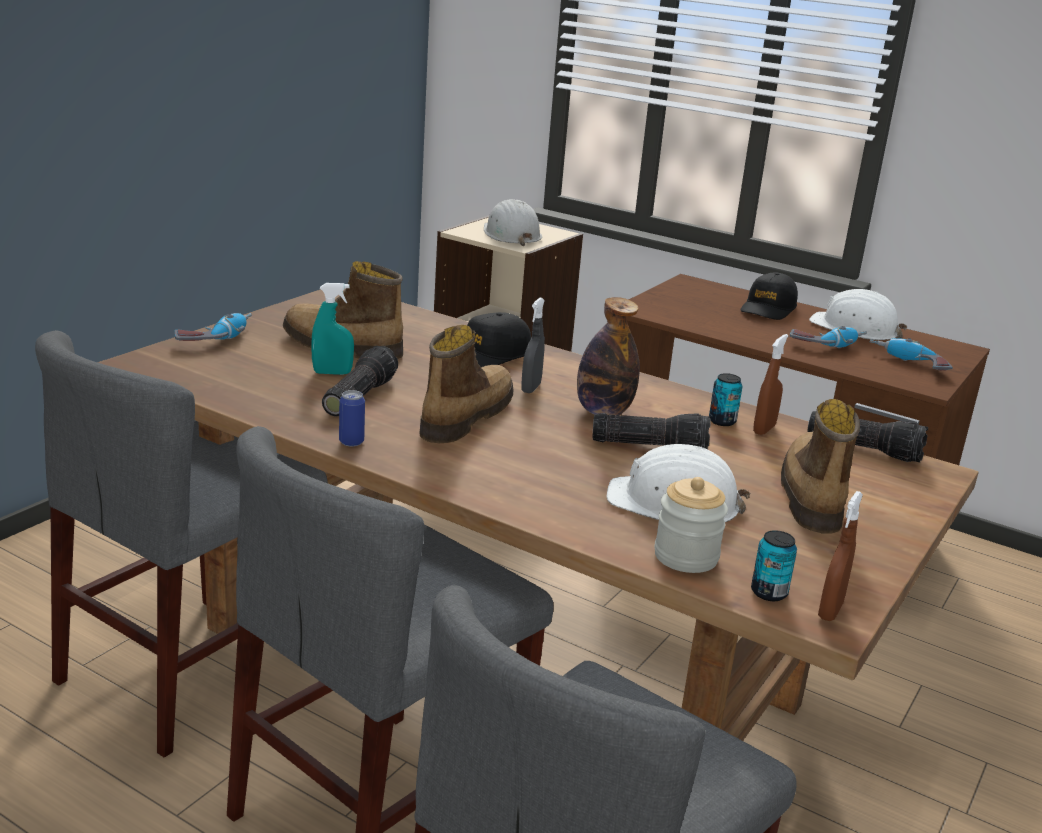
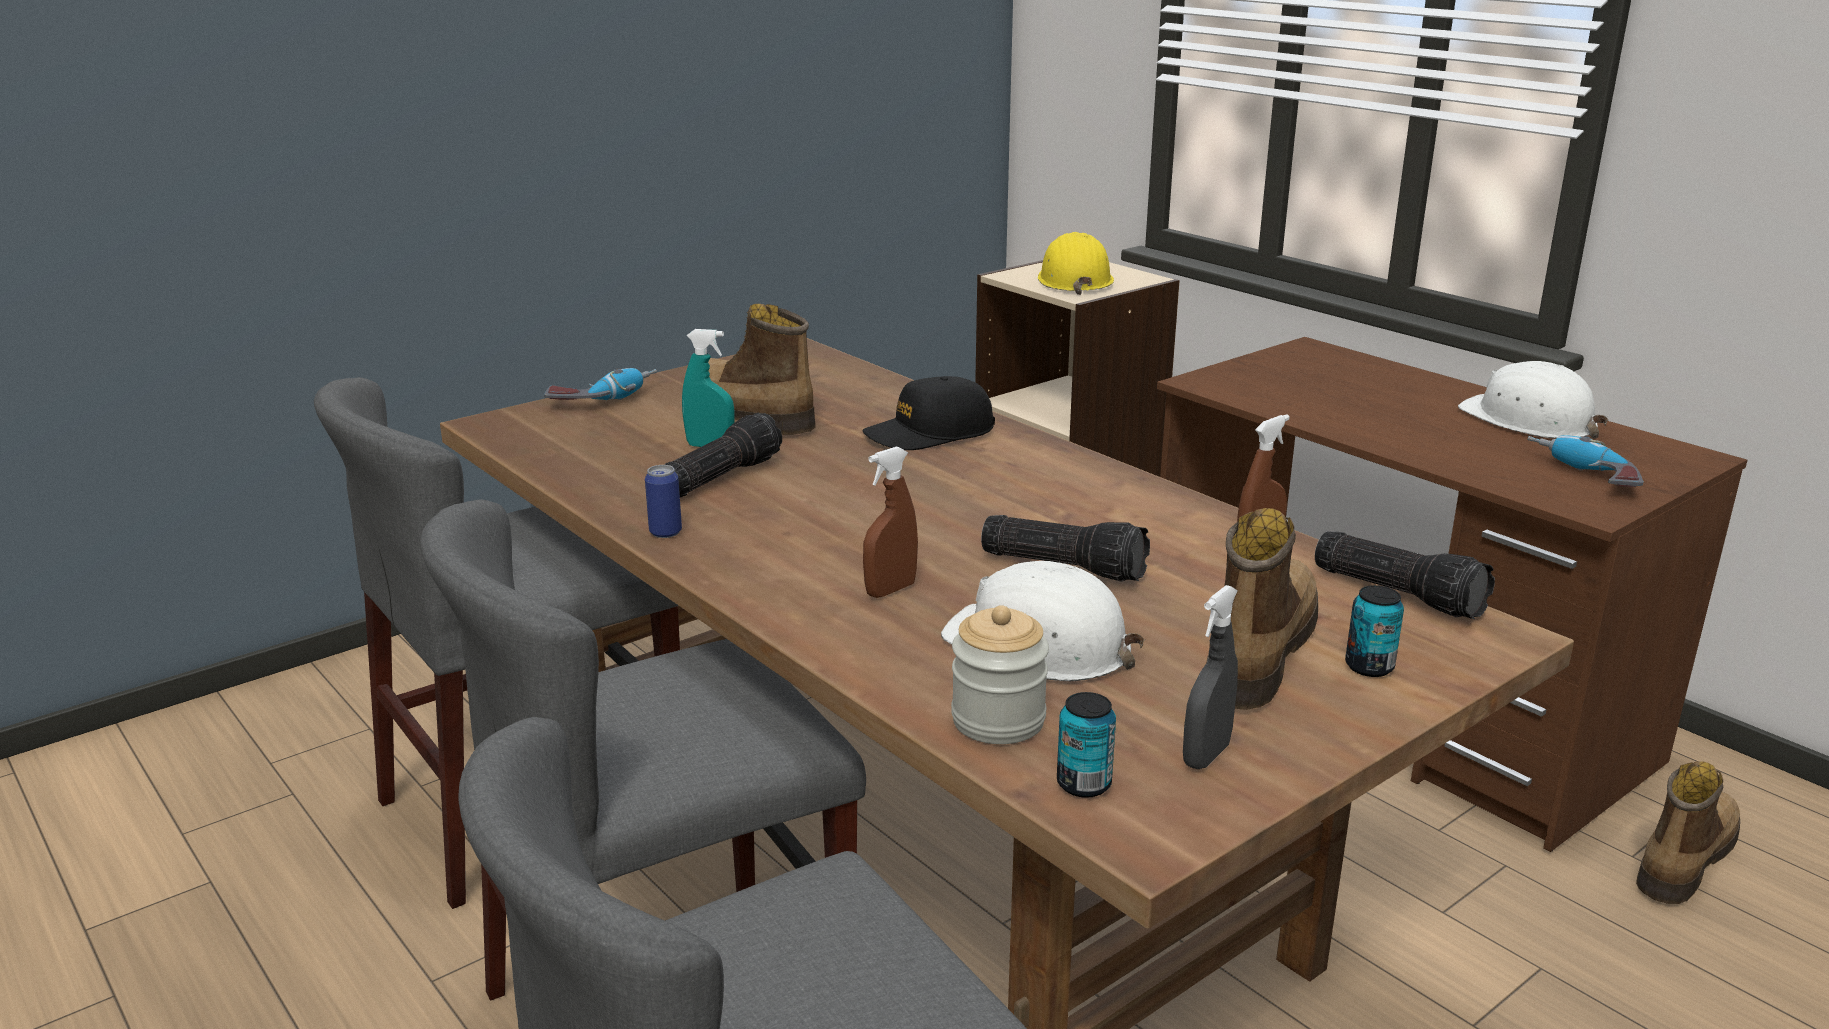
camera: 20 degrees right, 0 degrees up
(465, 417) = (836, 511): boot -> boot (1683, 859)
(511, 235) = (1074, 280): white hard hat -> yellow hard hat
(531, 388) = (955, 479): grey spray bottle -> grey spray bottle (1206, 756)
(603, 412) = (1032, 516): bottle -> none
(722, 421) = (1200, 539): can -> can (1369, 667)
(768, 309) = (1405, 388): black cap -> none
(827, 345) = (1464, 442): power drill -> none
(830, 611) = (1159, 821): brown spray bottle -> brown spray bottle (890, 590)

